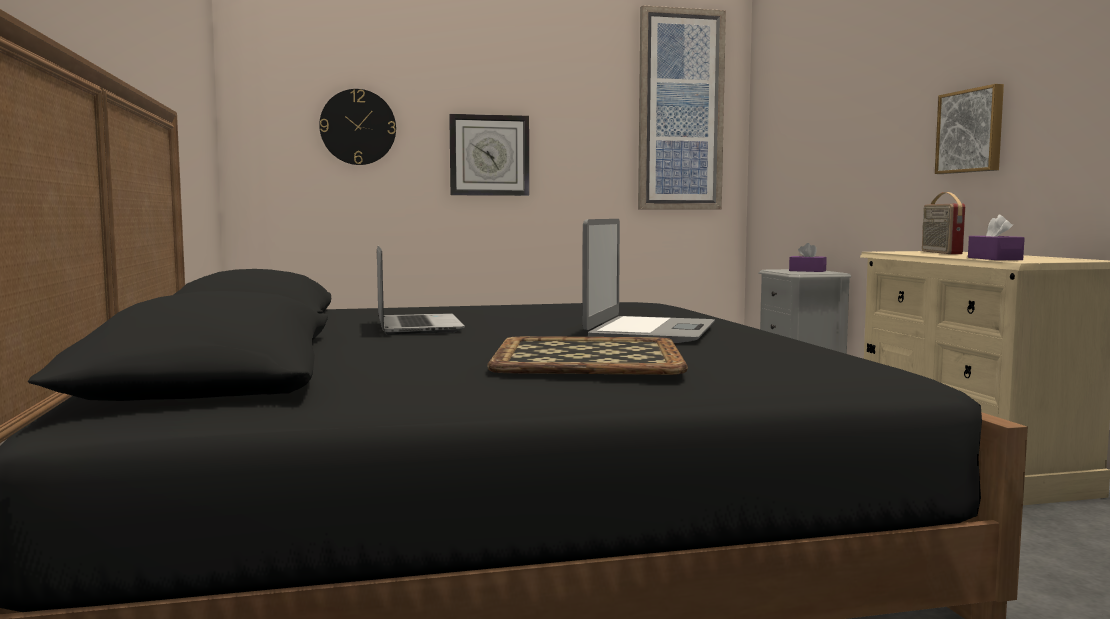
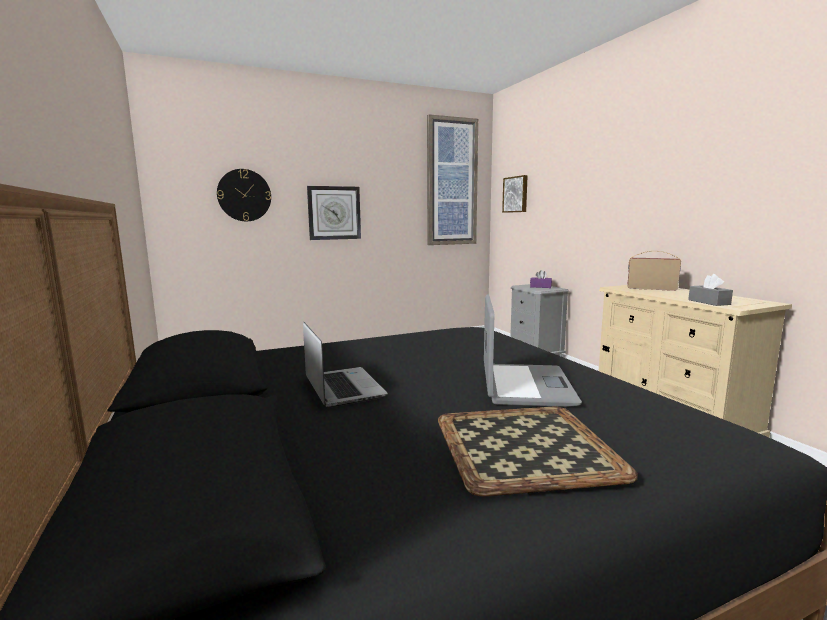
camera: 10 degrees left, 5 degrees up
(940, 252) = (651, 289): radio -> radio turned 120 degrees clockwise
(971, 131) = (664, 208): picture -> picture (516, 194)
(994, 259) = (709, 302): purple tissue box -> grey tissue box

